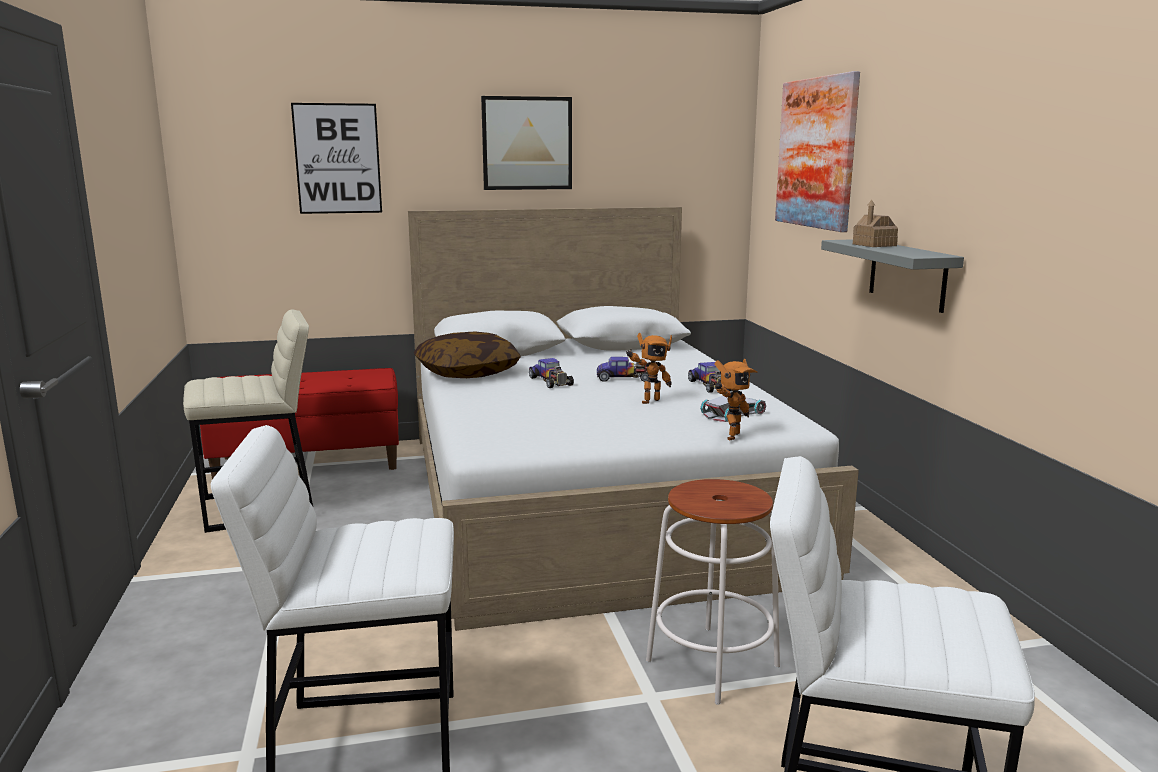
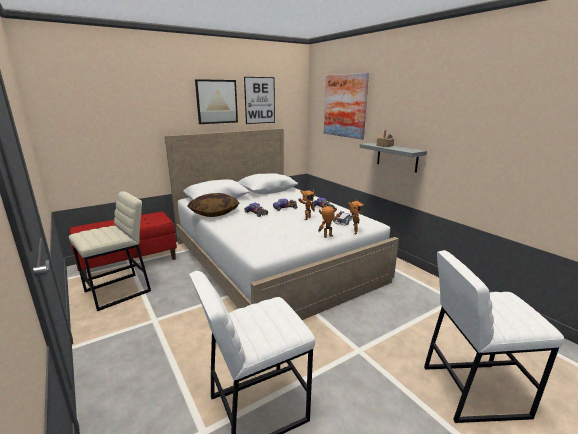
camera: 20 degrees left, 5 degrees up
(337, 159) = (126, 111): picture -> picture (259, 100)
(661, 438) = (329, 237): none -> toy robot
(712, 663) = (370, 328): white stool -> none

